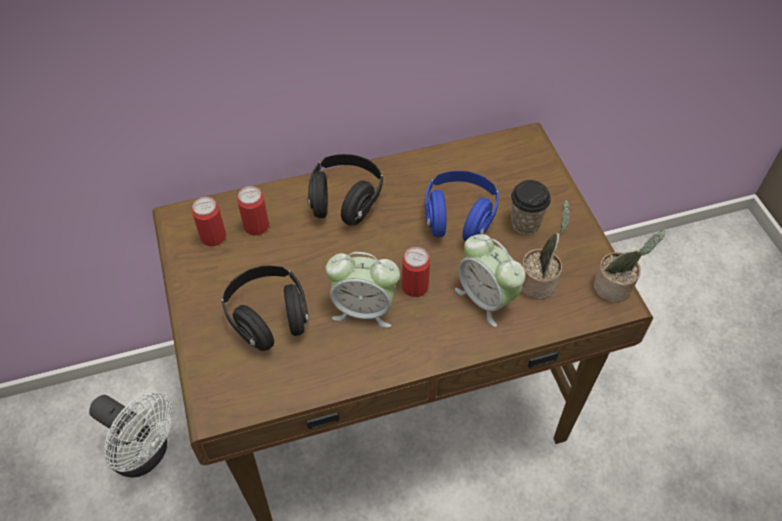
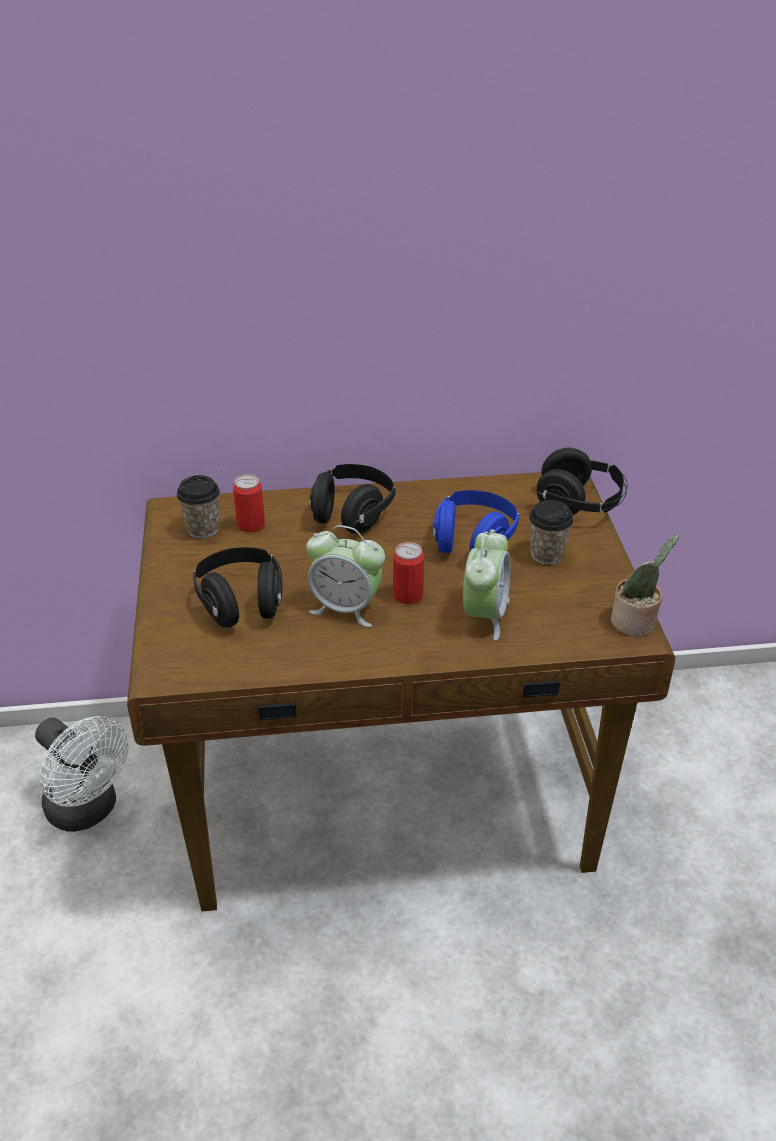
camera: 10 degrees right, 15 degrees down
(213, 237) = (203, 529): can -> cup
(486, 299) = (484, 615): alarm clock -> alarm clock turned 135 degrees counterclockwise
(538, 282) = (548, 607): potted plant -> none
(541, 163) = (579, 505): none -> black headphones

